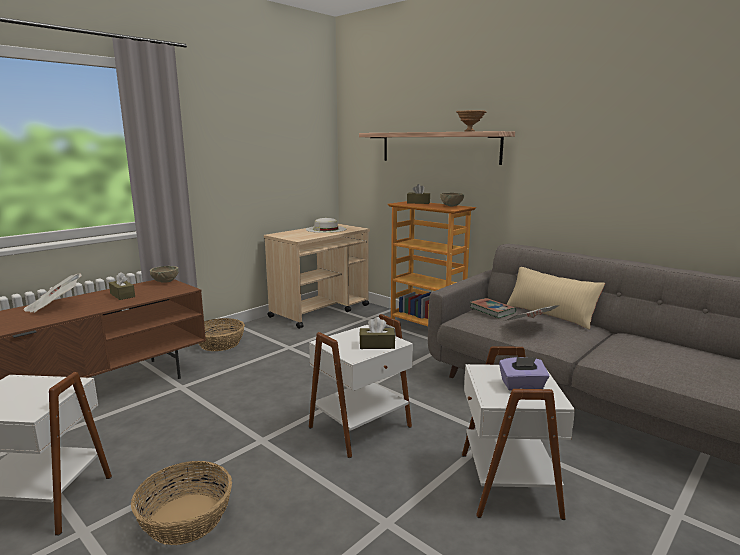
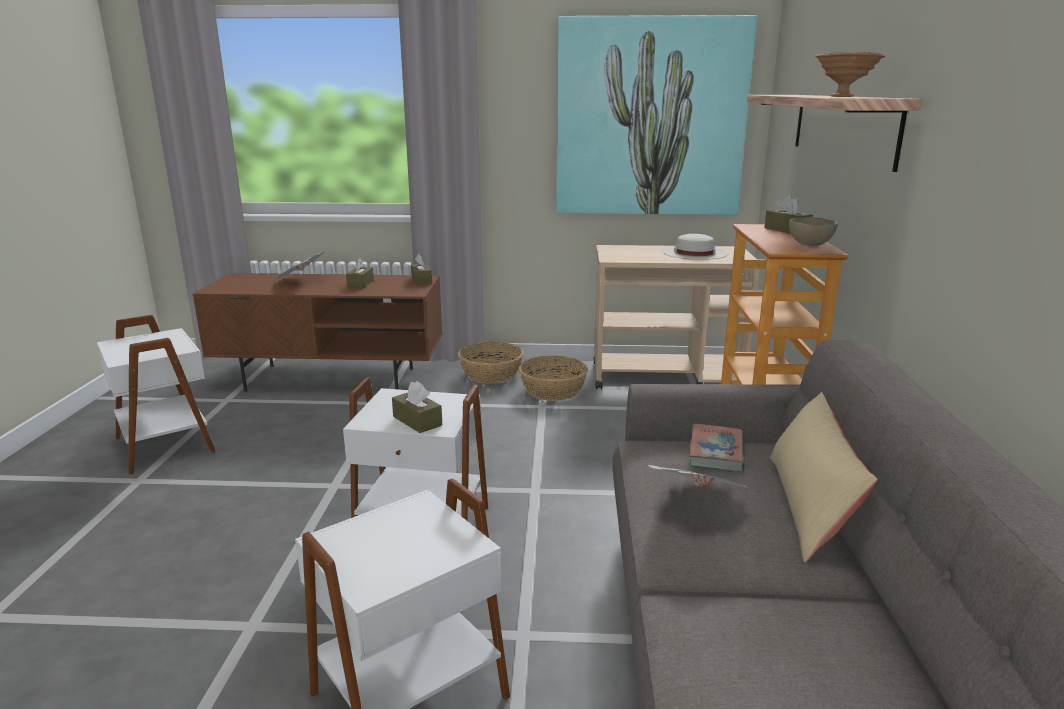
camera: 50 degrees right, 5 degrees up
(165, 282) = (421, 280): beige bowl -> brown tissue box
(185, 519) = (181, 512): basket -> basket (552, 390)
(283, 149) = (650, 118): none -> picture
(522, 386) = (395, 549): purple tissue box -> none

